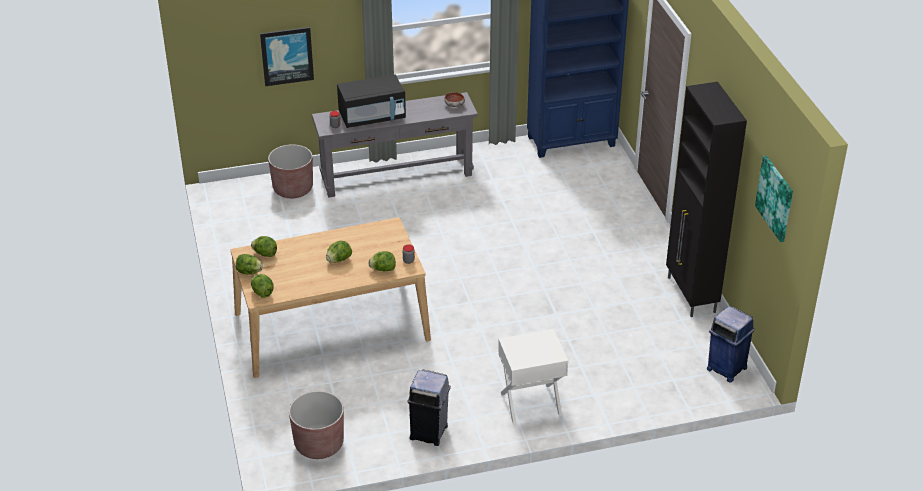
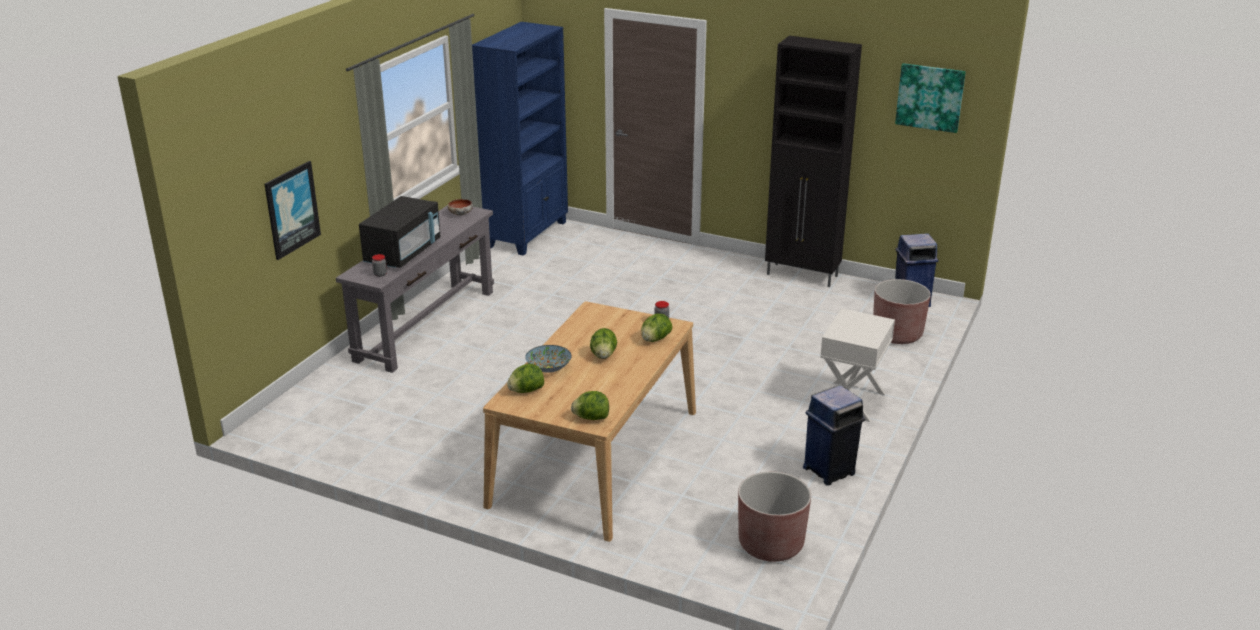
camera: 50 degrees left, 10 degrees down
(249, 272) = (543, 412): lettuce -> none
(293, 189) = (342, 385): brown planter -> brown planter (897, 334)
(299, 248) = (548, 368): none -> bowl
(429, 432) = (830, 470): grey trash can -> blue trash can

